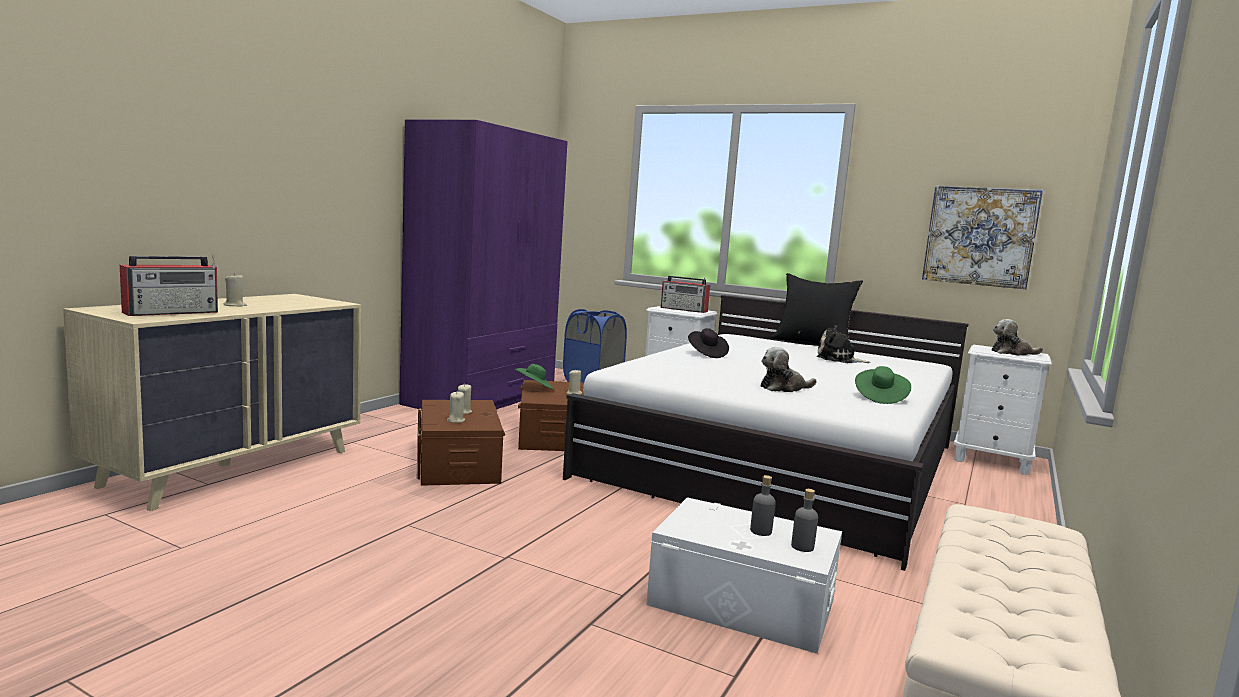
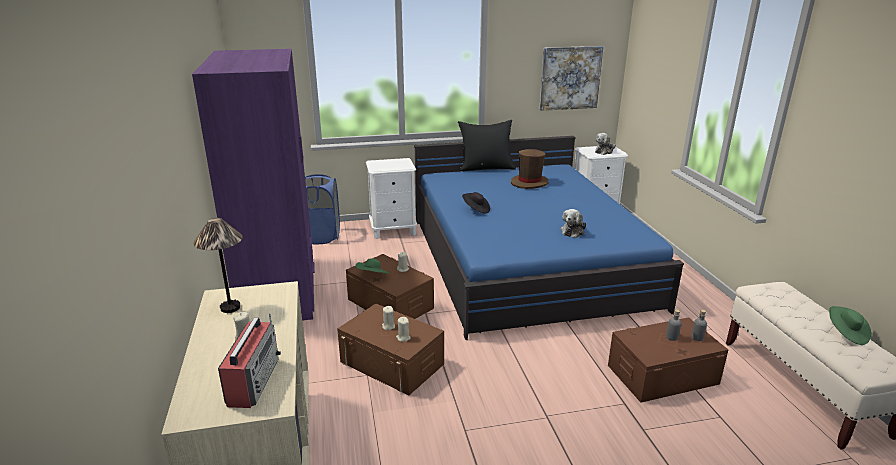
camera: 40 degrees left, 15 degrees up
(279, 299) = (230, 307): none -> table lamp
(684, 309) = (393, 164): radio -> none
(741, 602) = (662, 374): white storage box -> brown storage box
(781, 460) = (525, 260): white bed -> blue bed
(838, 359) = (529, 183): plush toy -> brown hat
(880, 398) = (615, 219): green hat -> green hat (846, 333)

